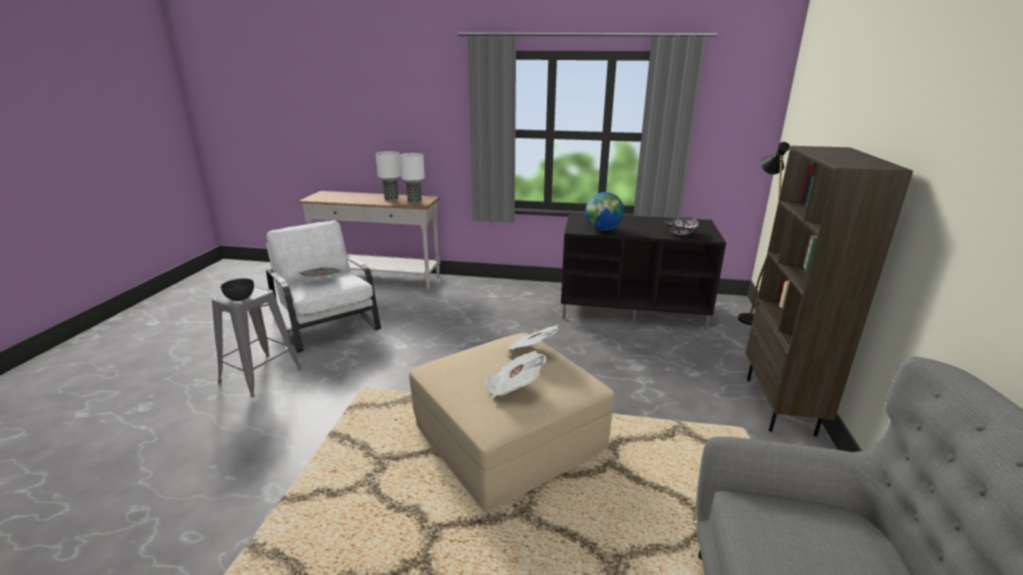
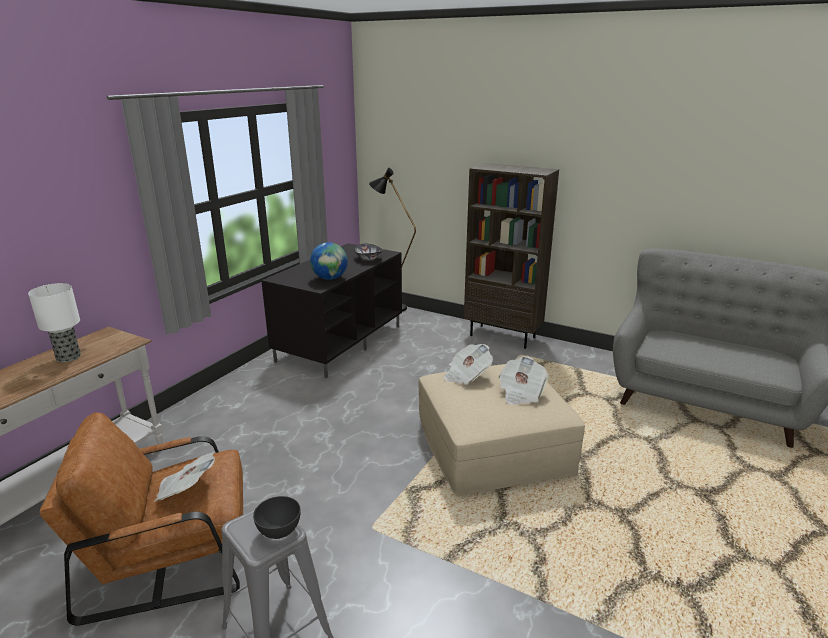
camera: 70 degrees left, 0 degrees up
(327, 323) = (170, 555): white armchair -> brown armchair
(414, 201) = (110, 343): table lamp -> none

